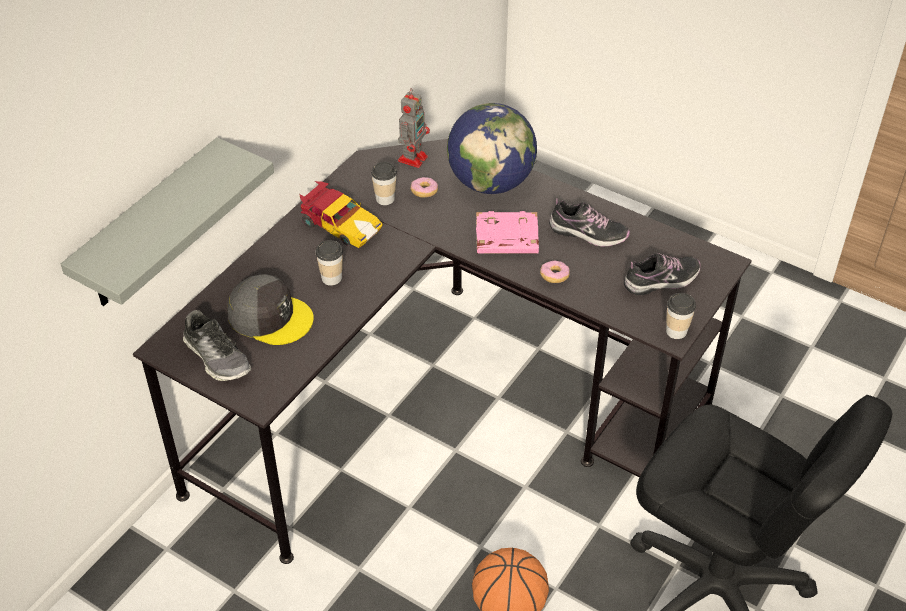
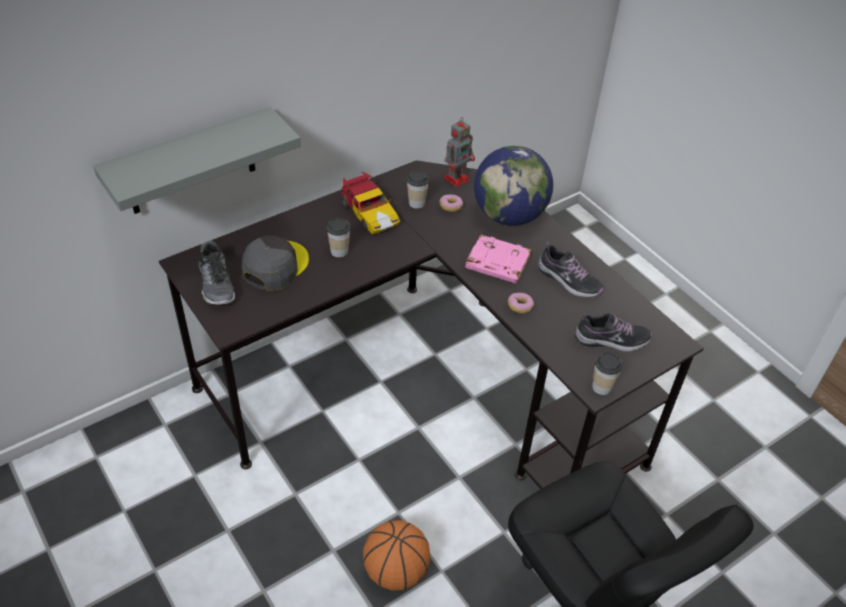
camera: 20 degrees right, 0 degrees up
(270, 317) = (275, 266): grey cap -> grey cap turned 105 degrees counterclockwise

